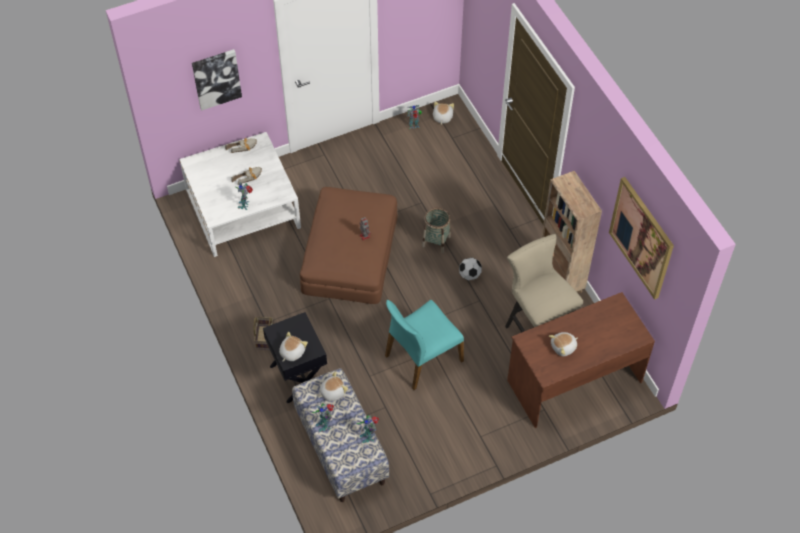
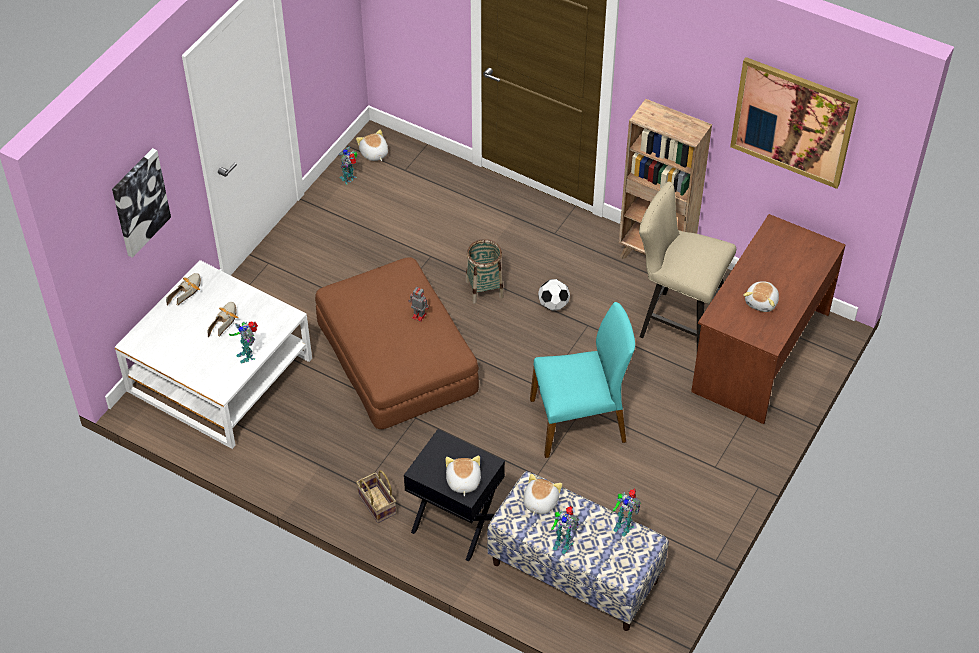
camera: 35 degrees left, 5 degrees down
(422, 358) = (579, 421): turquoise chair -> turquoise chair turned 120 degrees counterclockwise

